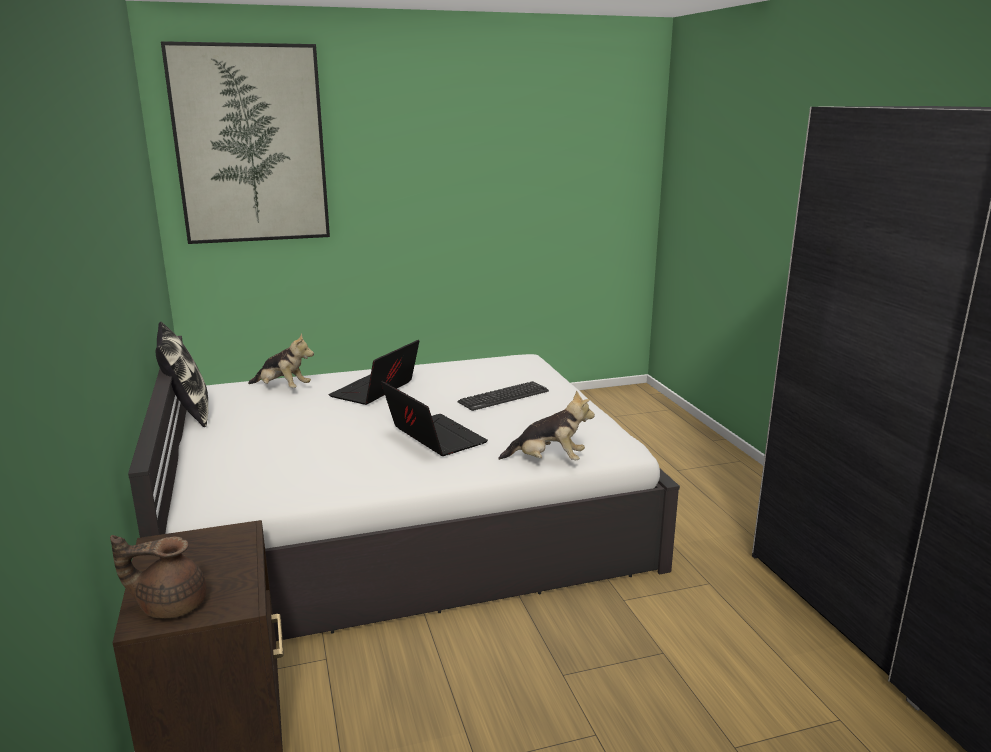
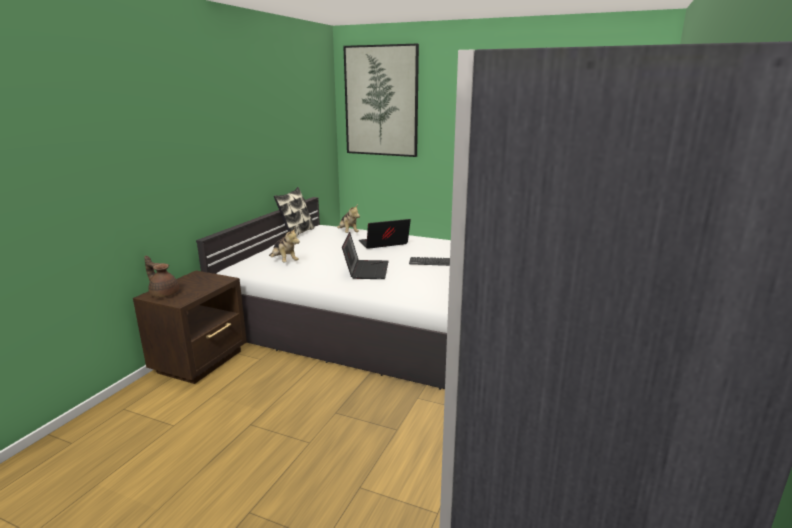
camera: 40 degrees right, 0 degrees up
(548, 461) = (397, 296): plush toy -> plush toy (284, 262)

